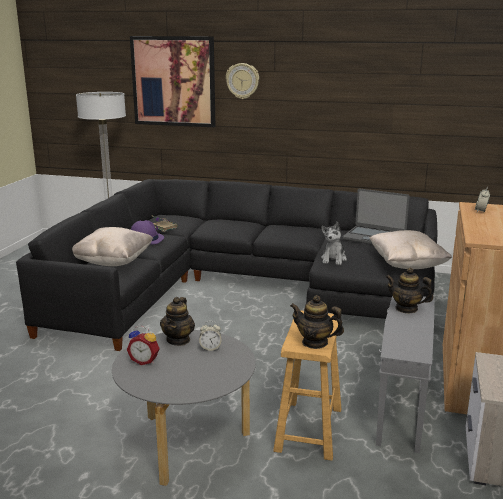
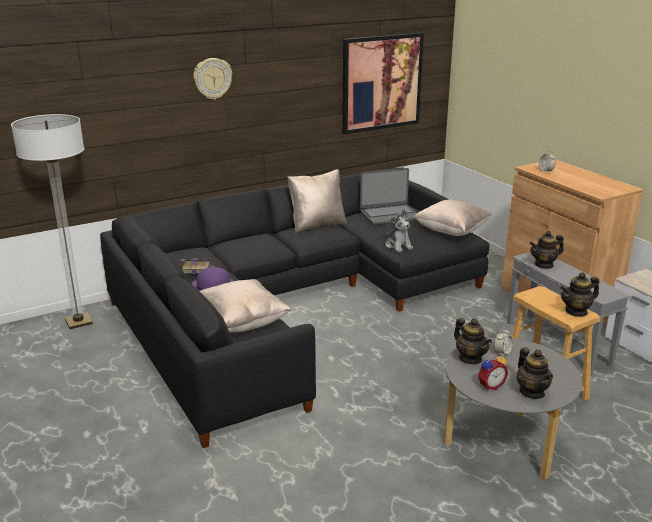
camera: 45 degrees left, 5 degrees up
(160, 381) = (532, 392): none -> teapot
(173, 81) = (126, 89): picture -> picture (381, 82)
(302, 228) = (317, 225): none -> beige pillow

